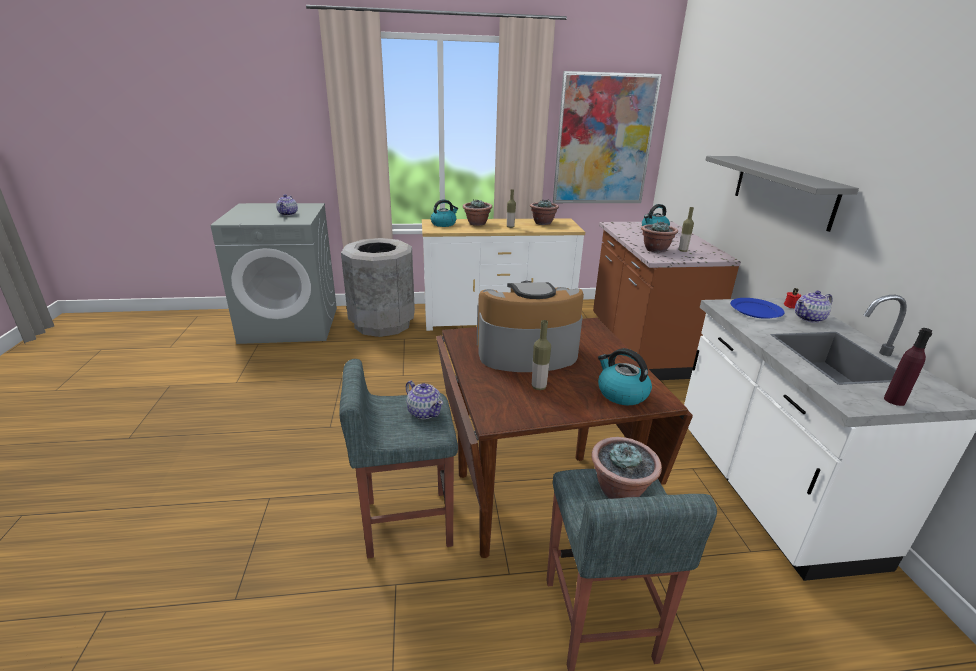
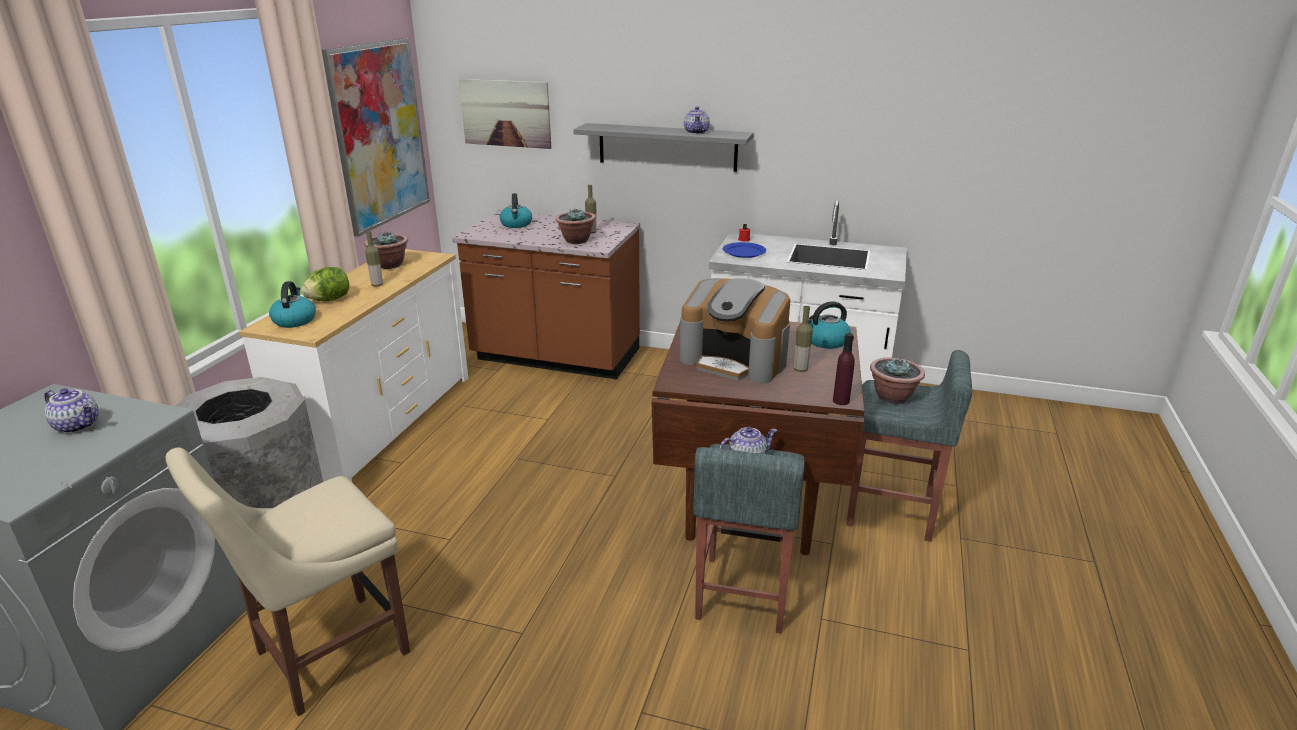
camera: 65 degrees left, 0 degrees up
(296, 371) = (325, 655): none -> beige chair
(477, 223) = (329, 300): potted plant -> lettuce
(526, 352) = (735, 360): coffee machine -> coffee machine turned 75 degrees counterclockwise
(698, 141) = (506, 113): none -> picture
(809, 318) = (769, 242): teapot -> teapot (696, 132)
(894, 400) = (891, 264): purple bottle -> purple bottle (841, 401)

